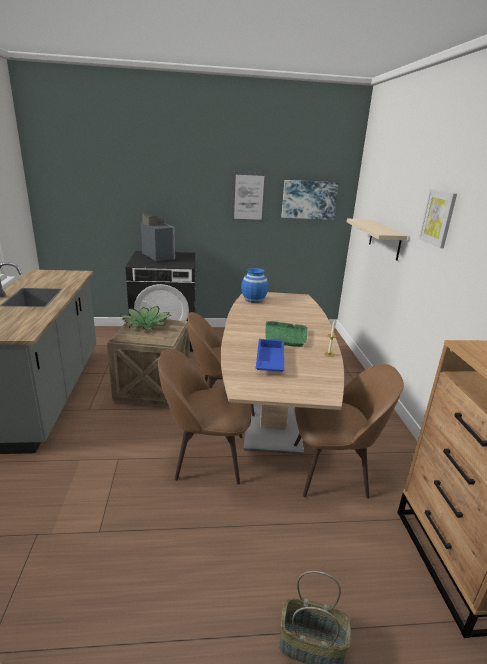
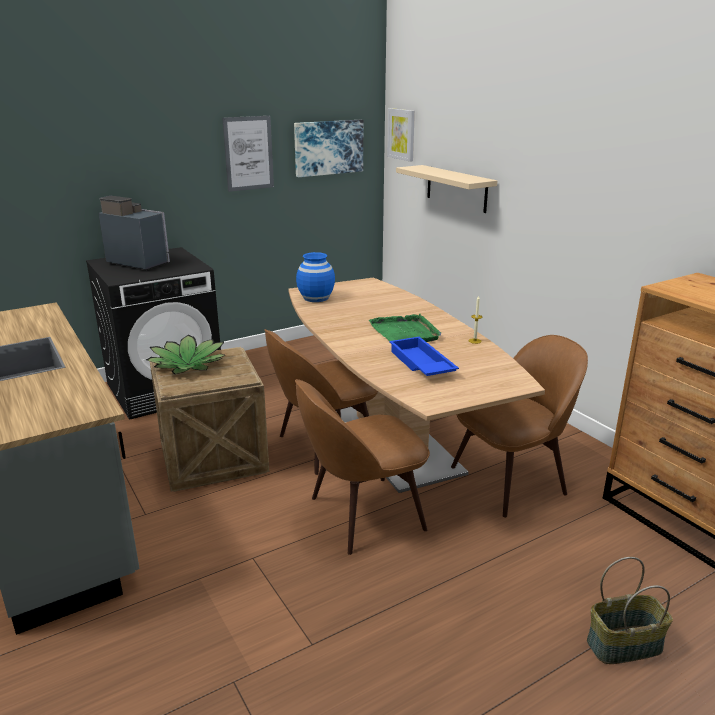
camera: 25 degrees left, 0 degrees up
(438, 218) = (545, 154): picture -> picture (401, 134)

